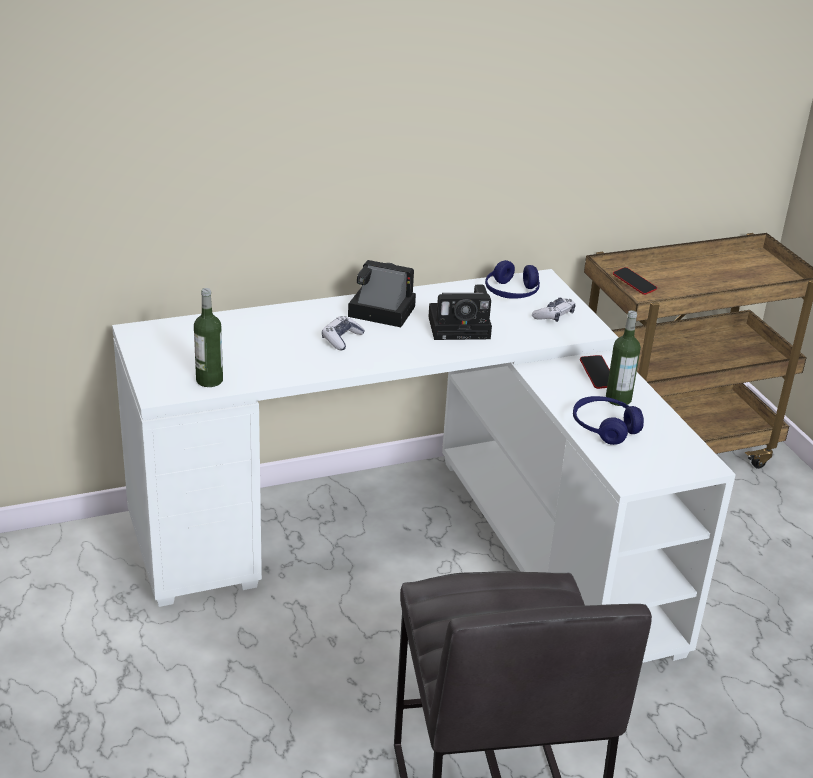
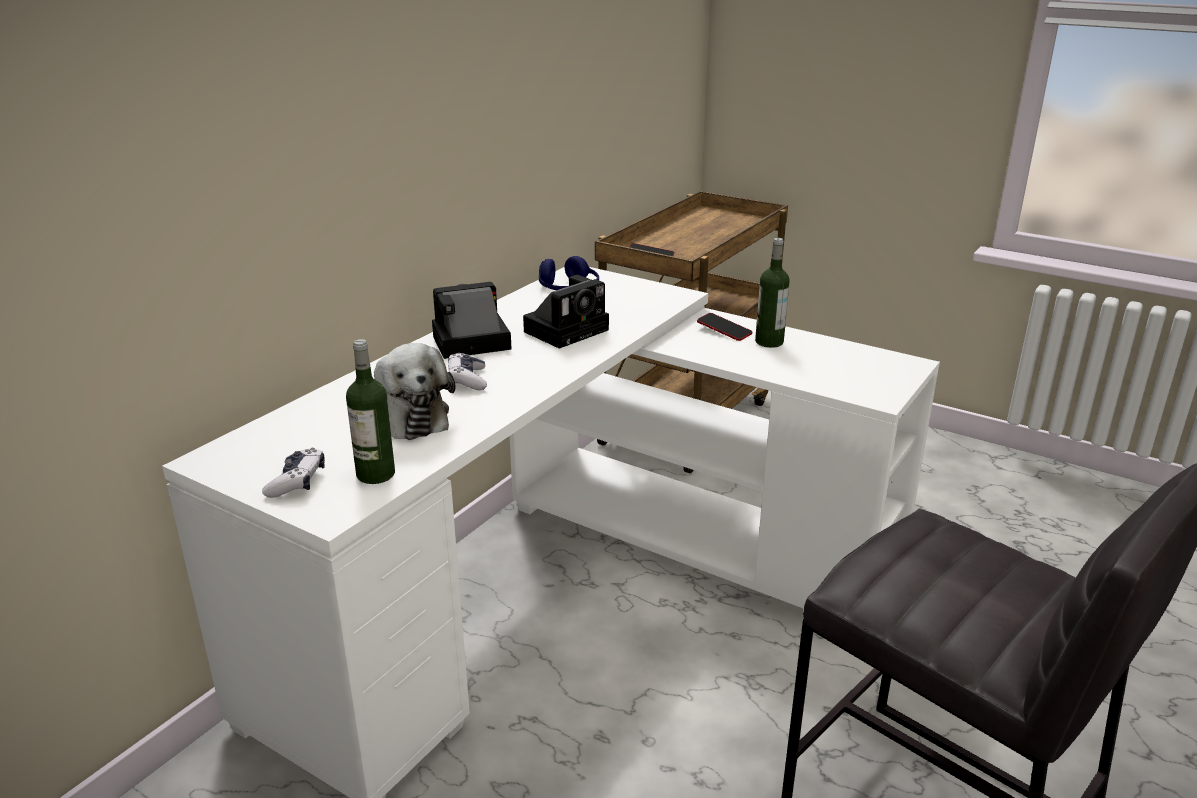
camera: 35 degrees left, 5 degrees down
(273, 350) = (408, 416): none -> plush toy
(554, 316) = (632, 295): game controller -> game controller (297, 482)
(604, 428) = (796, 367): blue headphones -> none

